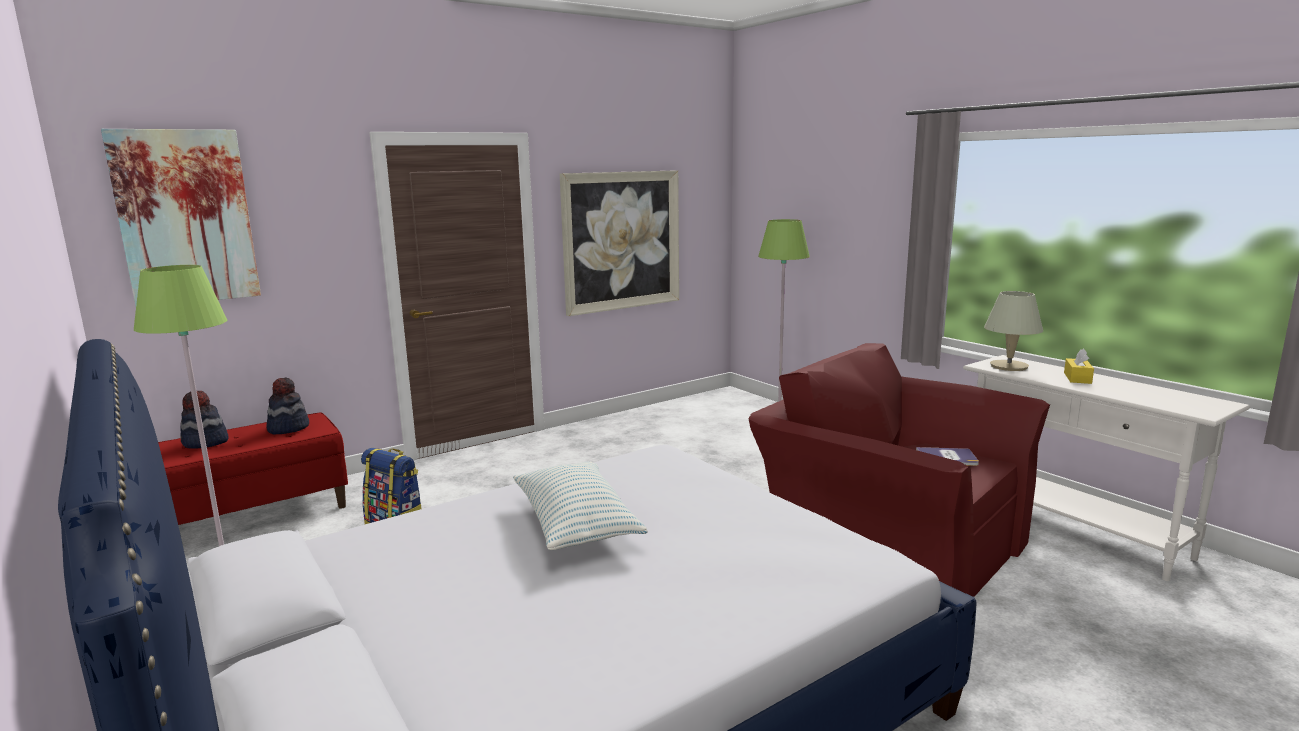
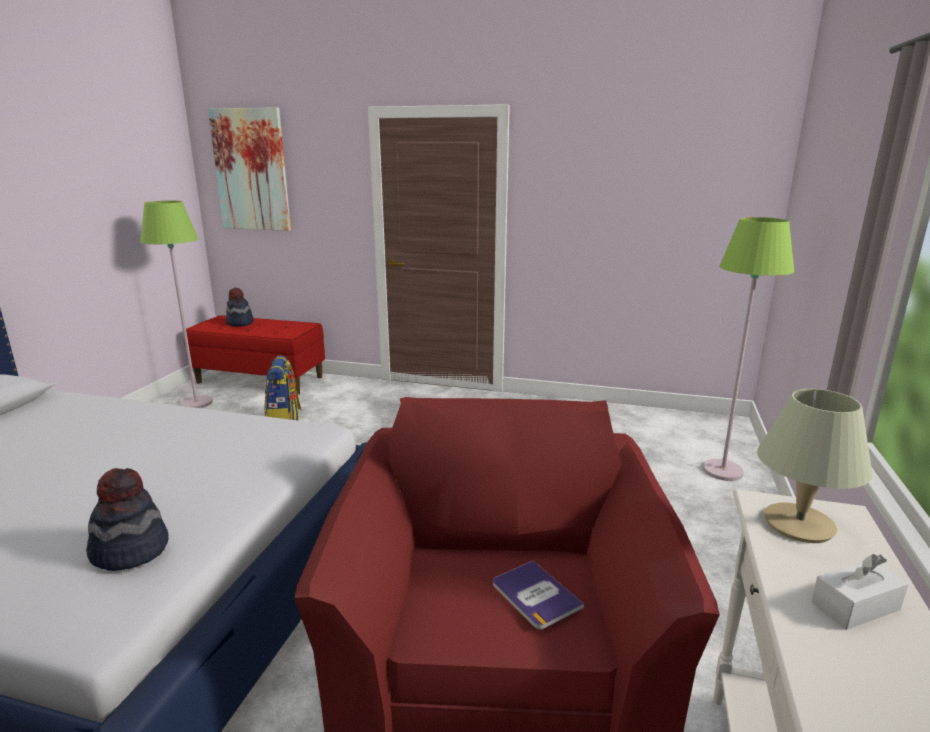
camera: 50 degrees right, 5 degrees up
(288, 428) = (283, 327): hat -> hat (130, 551)
(576, 525) = (126, 453): pillow -> none
(621, 241) = (609, 223): picture -> none
(1077, 378) = (855, 606): yellow tissue box -> white tissue box

